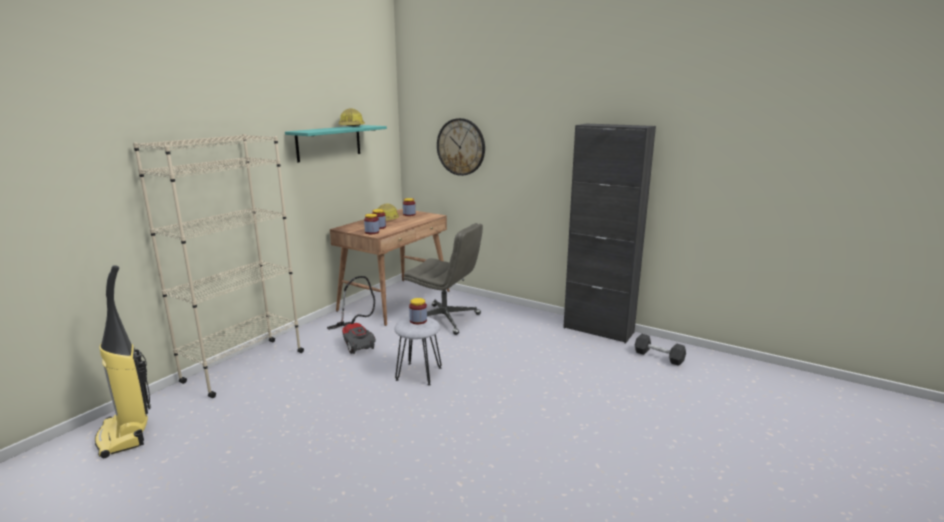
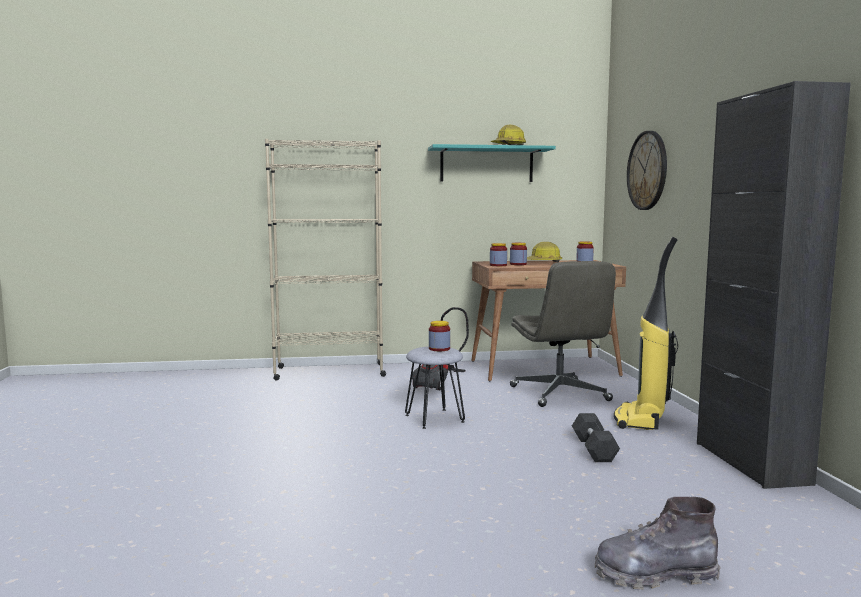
camera: 50 degrees right, 10 degrees down
(126, 435) = (201, 380): vacuum cleaner -> vacuum cleaner (641, 420)
(658, 357) = (789, 521): black dumbbell -> black dumbbell (594, 449)
(676, 412) = (654, 574): none -> grey boot

